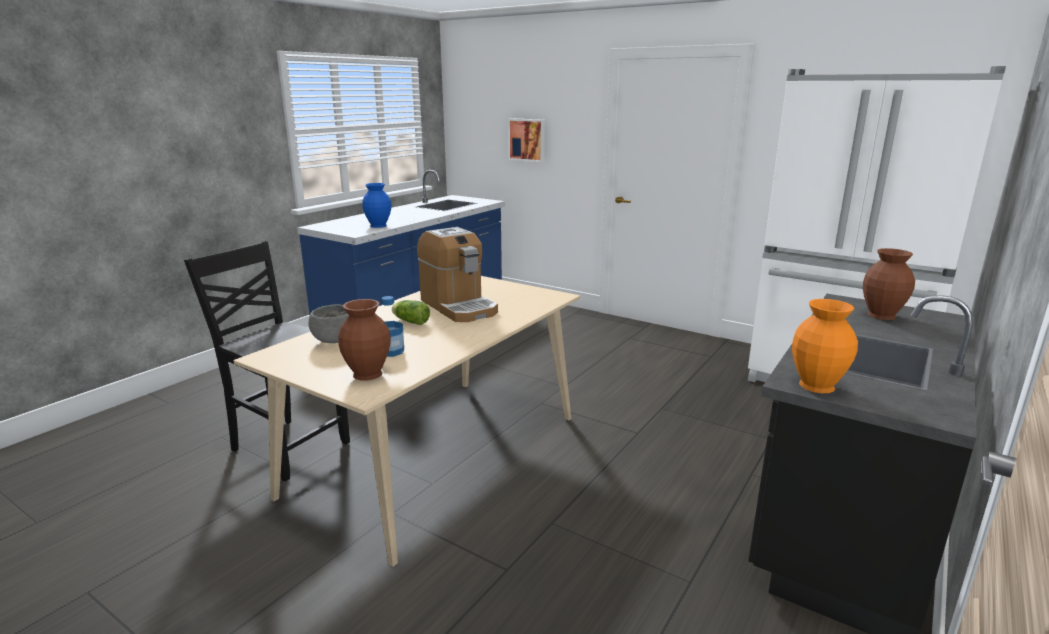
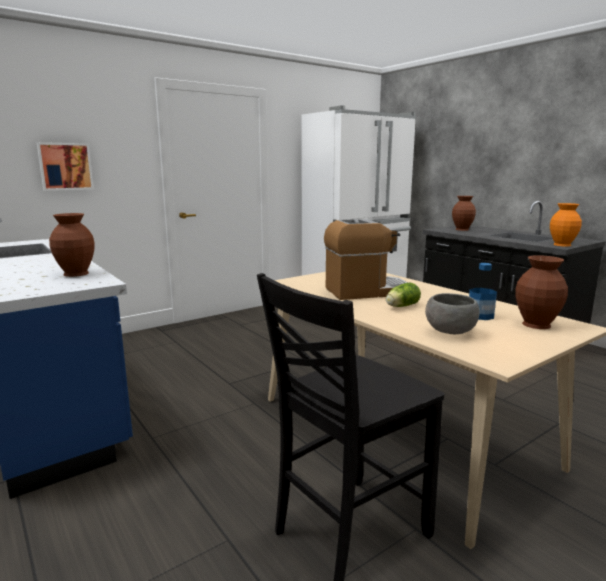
camera: 70 degrees left, 5 degrees down
(379, 225) = (76, 273): blue vase -> brown vase

